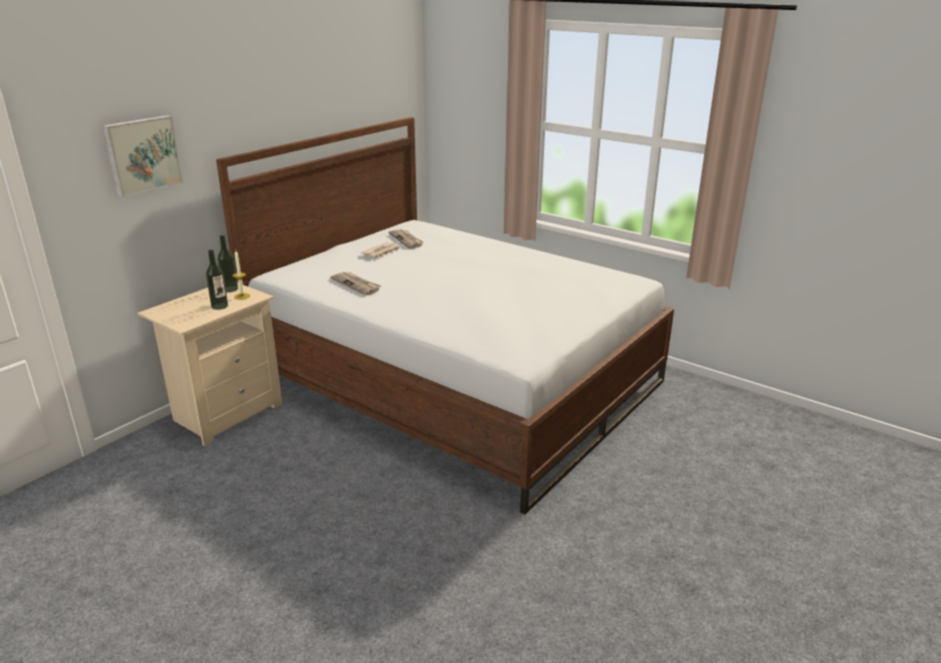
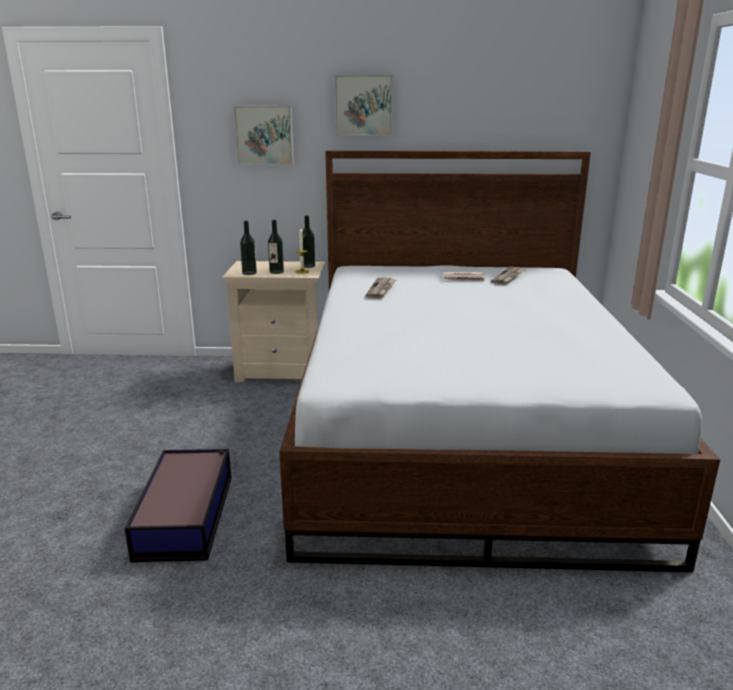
camera: 55 degrees right, 5 degrees down
(197, 318) = (249, 273): none -> bottle
(238, 103) = (364, 105): none -> picture
(411, 545) = (186, 515): none -> storage box

